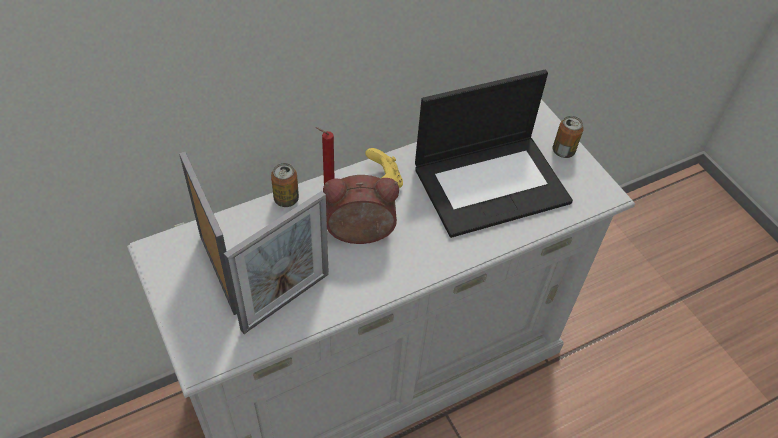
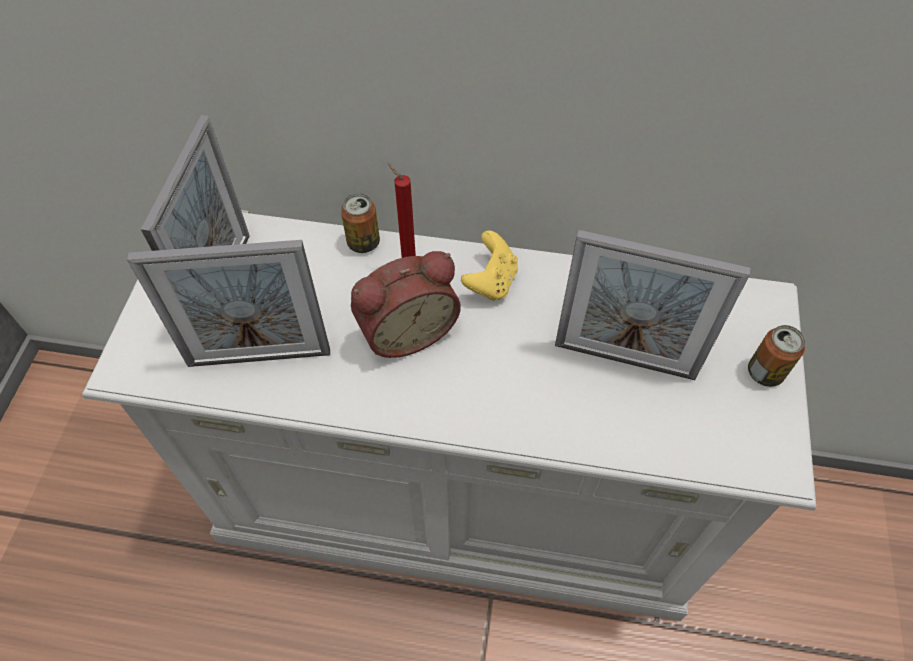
camera: 40 degrees right, 5 degrees up
(360, 235) = (405, 330): alarm clock -> alarm clock turned 120 degrees clockwise
(492, 183) = (624, 360): laptop -> picture frame

